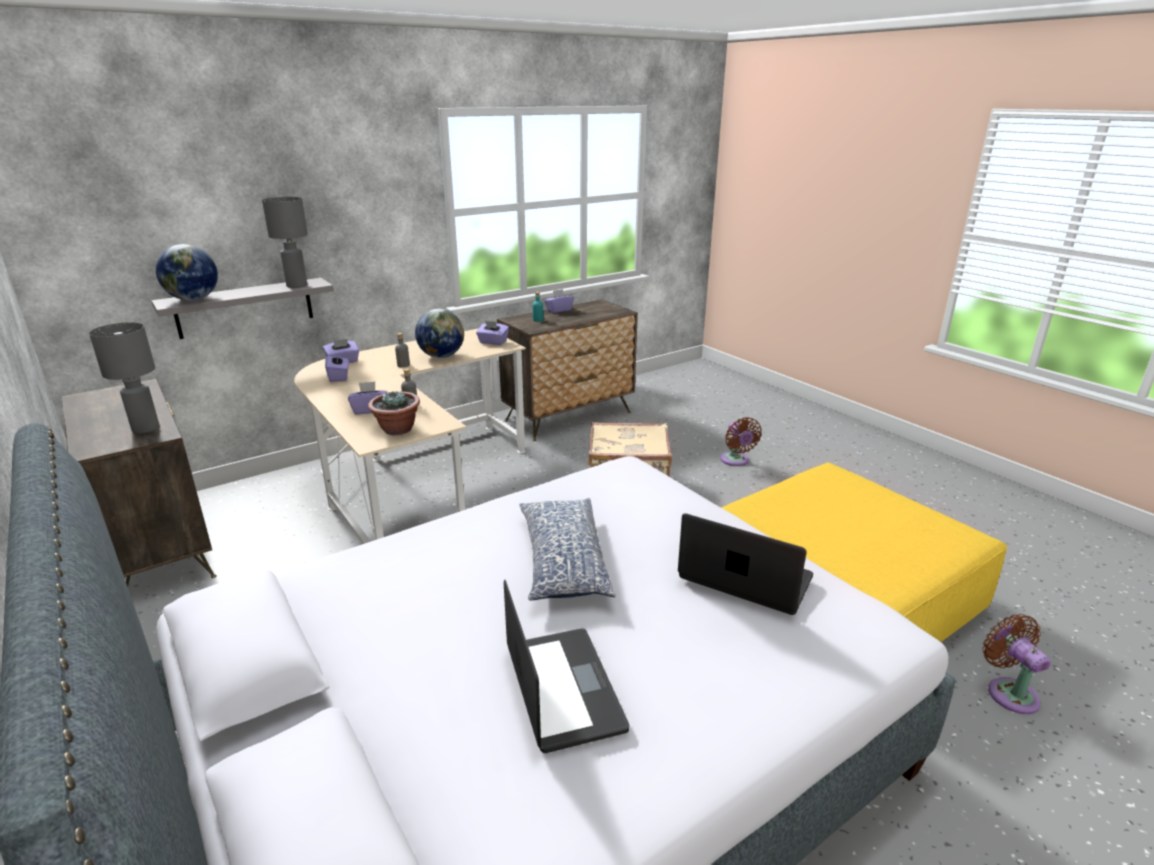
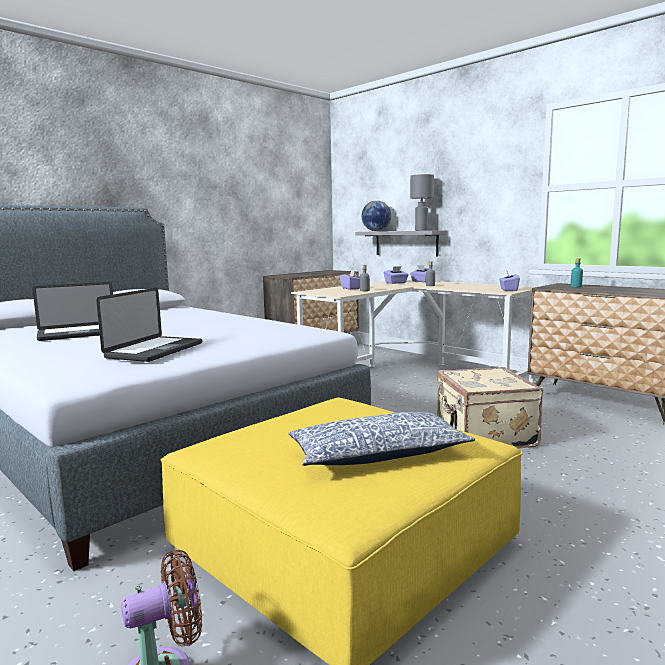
camera: 80 degrees right, 15 degrees down
(146, 429) = (298, 275): grey table lamp -> none
(397, 430) = (326, 292): potted plant -> none
(441, 356) = (458, 287): globe -> none
(559, 310) = (621, 287): purple tissue box -> none
(562, 561) = (193, 329): pillow -> pillow (377, 455)
(735, 461) = (625, 485): brown fan -> none

